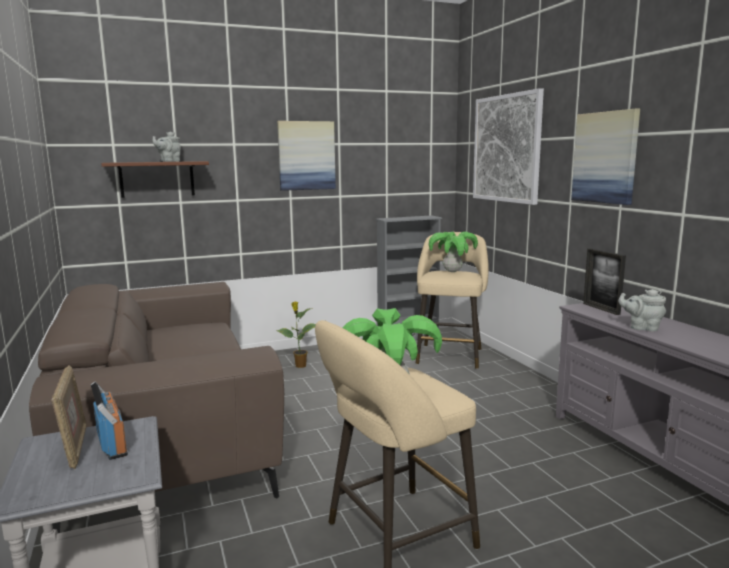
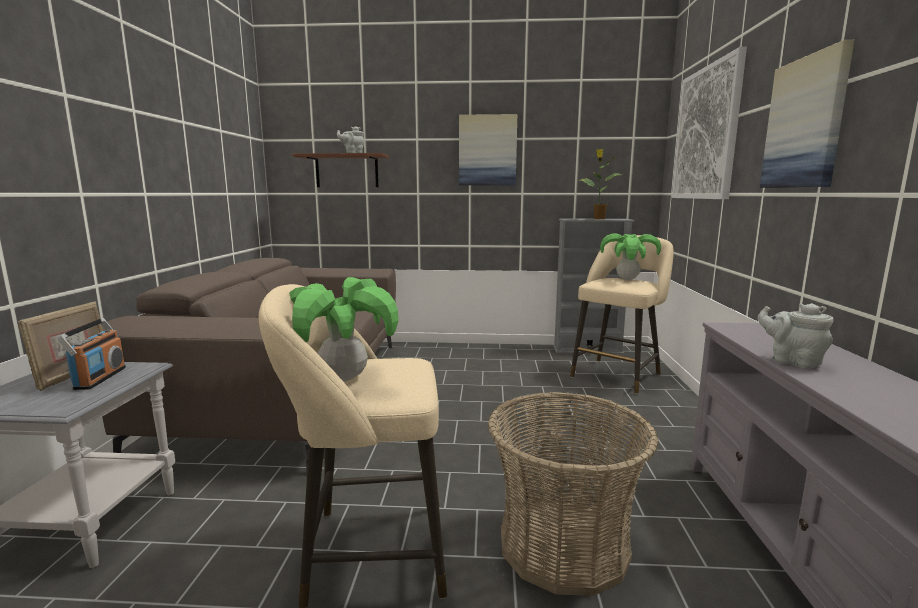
camera: 25 degrees right, 0 degrees up
(300, 366) = (454, 359): potted plant -> potted plant (598, 218)
(521, 491) = (563, 545): none -> basket
(601, 309) = (760, 332): picture frame -> none

